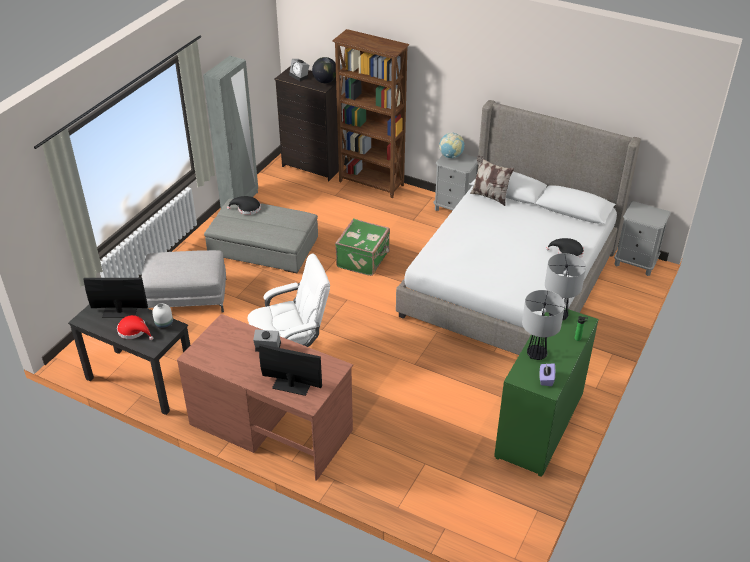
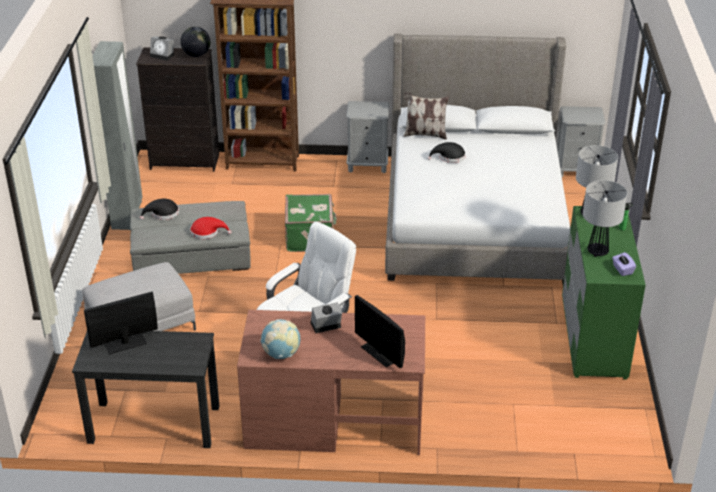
camera: 25 degrees left, 5 degrees down
(134, 331) = (158, 356): red hat -> red hat (207, 232)
(164, 324) = (188, 340): white vase -> none
(291, 386) = (380, 353): monitor -> monitor turned 120 degrees counterclockwise
(451, 156) = (358, 106): globe -> globe (281, 354)
(567, 252) = (537, 165): black hat -> black hat (449, 157)

